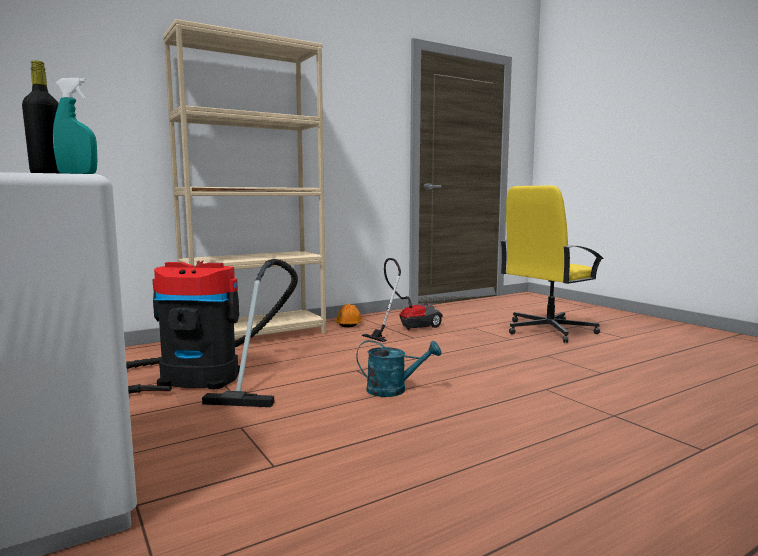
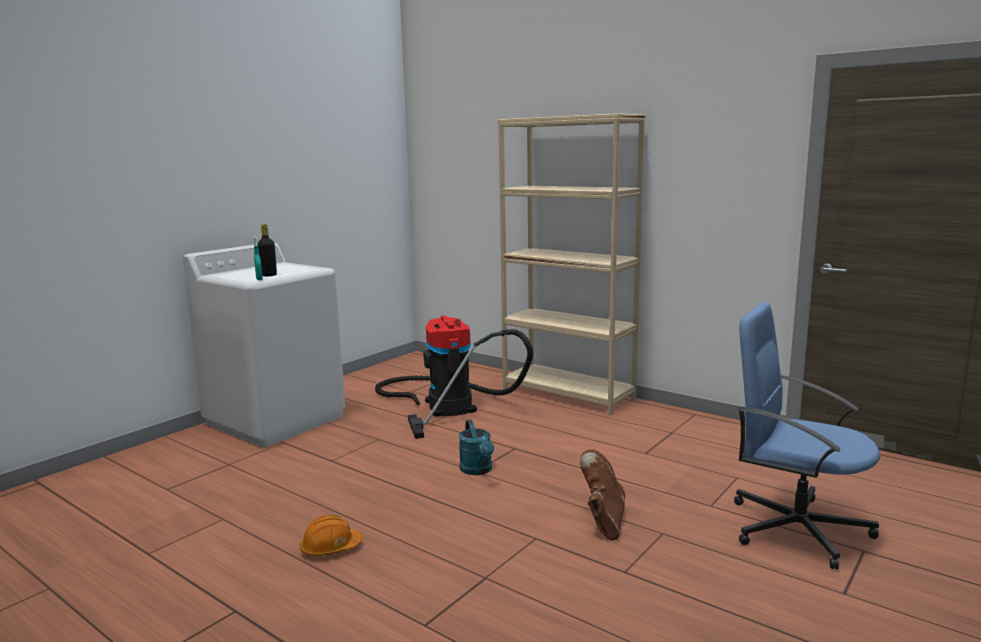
camera: 70 degrees right, 5 degrees up
(349, 324) = (658, 416): orange hard hat -> orange hard hat (330, 548)
(407, 329) = (677, 444): vacuum cleaner -> none
(523, 366) = (603, 521): none -> brown boot
(548, 330) = (795, 528): yellow office chair -> blue office chair

